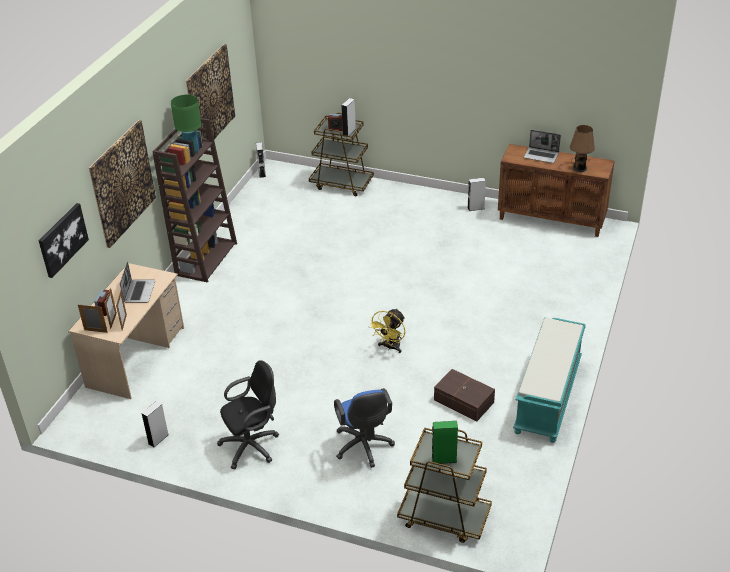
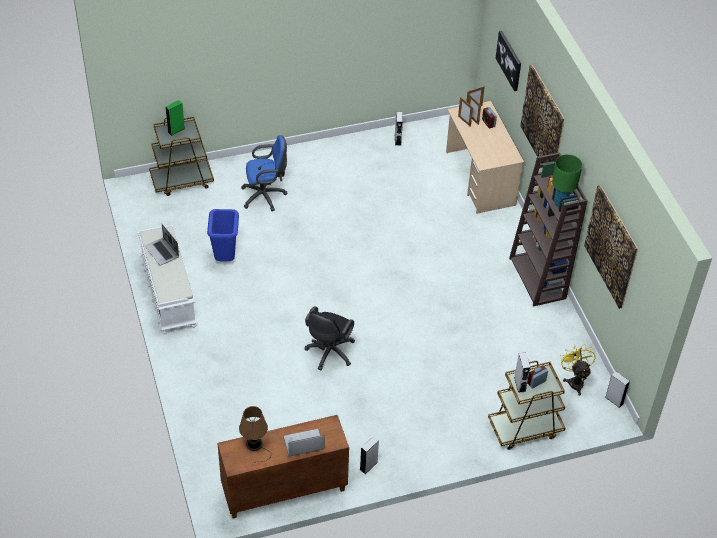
camera: 140 degrees right, 10 degrees up
(139, 291) = (485, 145): laptop -> laptop (162, 252)
(253, 446) = (336, 164): black office chair -> black office chair (329, 353)
(364, 447) = (266, 196): blue office chair -> blue office chair turned 135 degrees clockwise
(390, 347) = (313, 274): yellow fan -> yellow fan (575, 380)
(463, 402) = (225, 258): brown storage box -> blue trash can
(548, 396) = (168, 292): turquoise bench -> white bench

